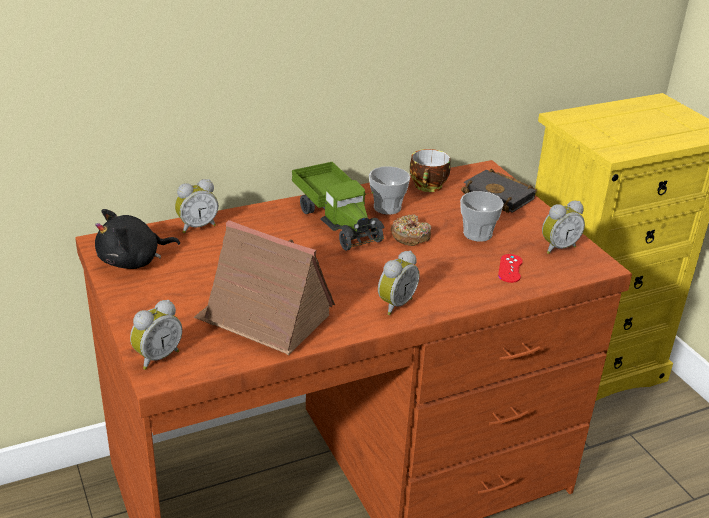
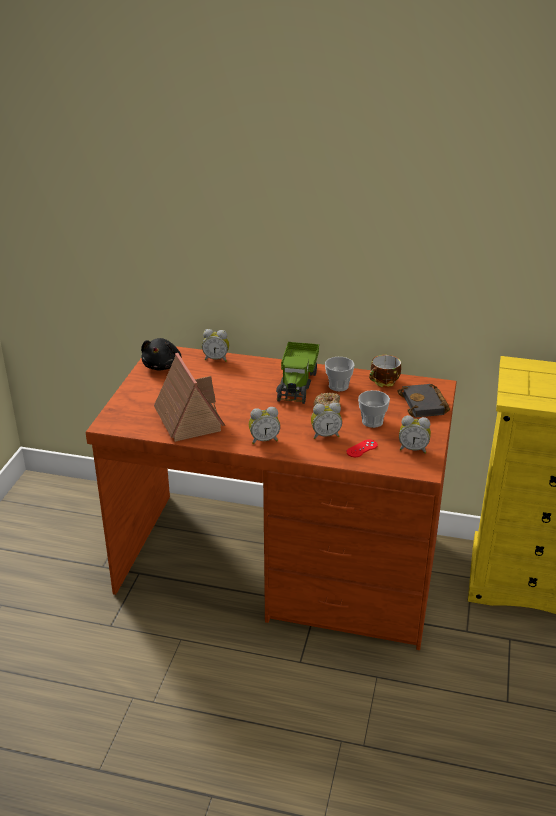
camera: 40 degrees right, 0 degrees up
(133, 261) = (162, 366): black plush toy -> black plush toy turned 90 degrees counterclockwise
(156, 357) = (115, 416): alarm clock -> alarm clock (325, 435)

